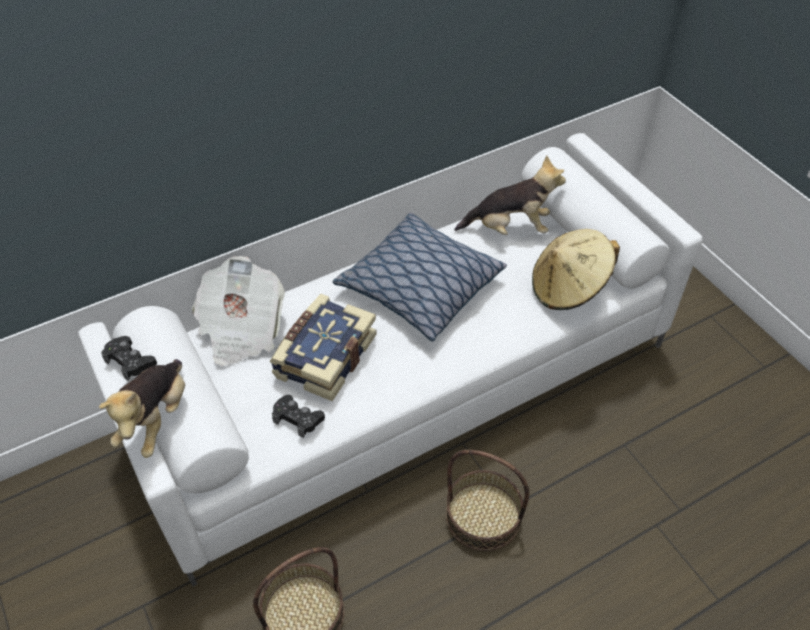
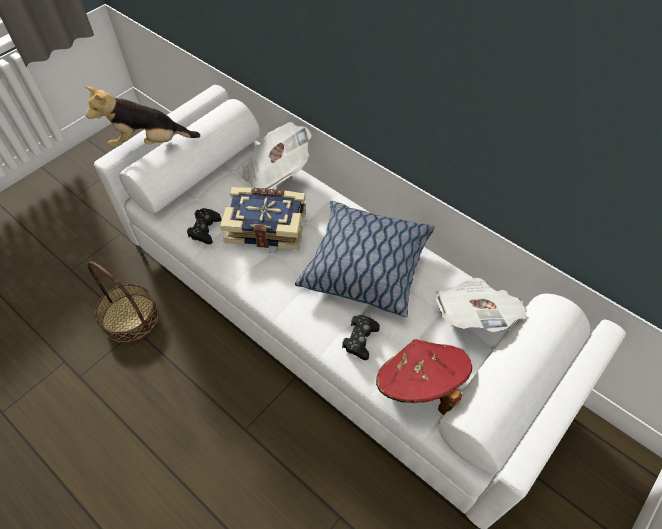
camera: 70 degrees right, 5 degrees up
(130, 361) = (192, 114): black game controller -> black game controller (360, 339)
(483, 515) = (232, 411): basket -> none
(510, 228) = (474, 314): plush toy -> newspaper
(568, 288) = (419, 385): beige hat -> red hat

